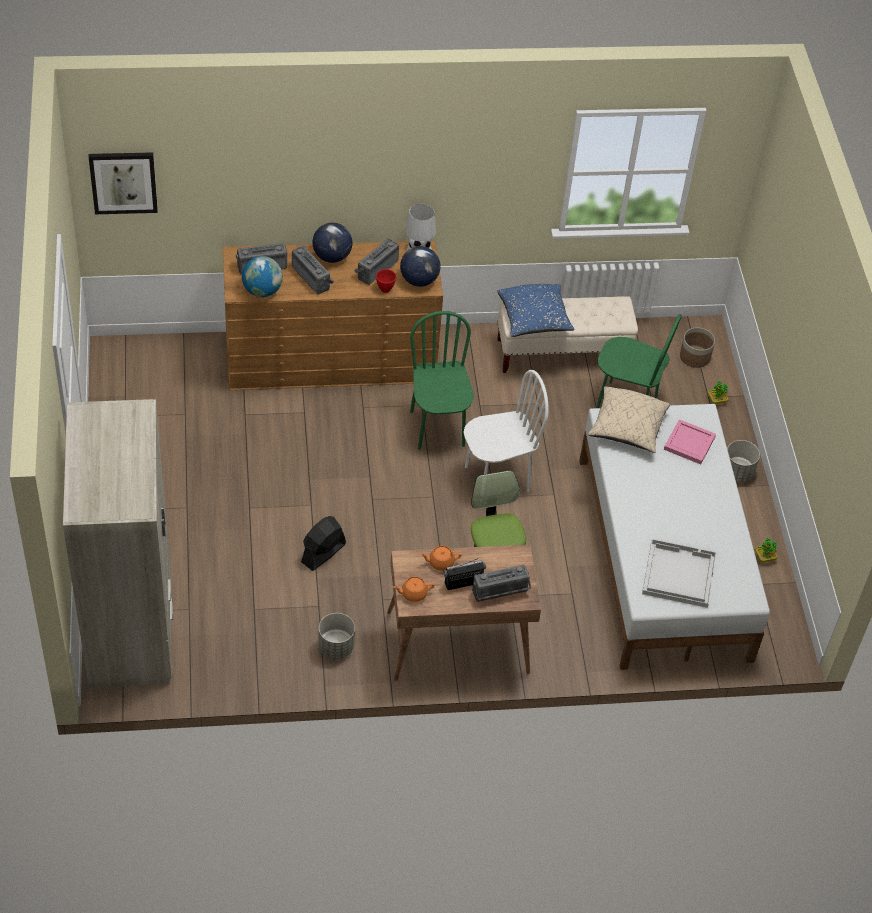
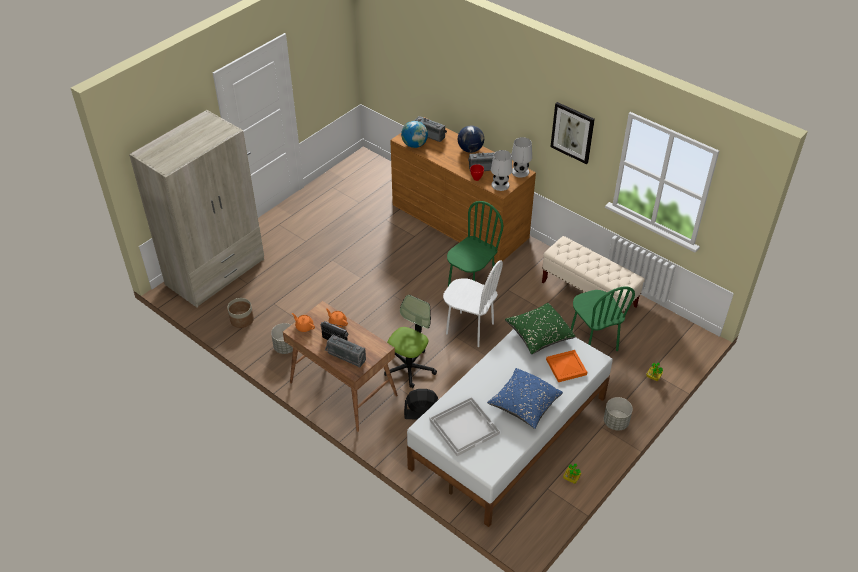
camera: 50 degrees right, 5 degrees down
(123, 182) = (380, 47): picture -> picture (572, 132)
(313, 277) = (447, 153): radio -> none
(323, 553) = (337, 302): black fan -> black fan (422, 414)
(419, 280) = (500, 185): globe -> white table lamp
(534, 319) = (569, 255): blue pillow -> blue pillow (524, 404)
(627, 428) = (539, 335): beige pillow -> green pillow
(690, 443) = (567, 367): pink tray -> orange tray
(695, 357) = (670, 346): planter -> planter (242, 320)

